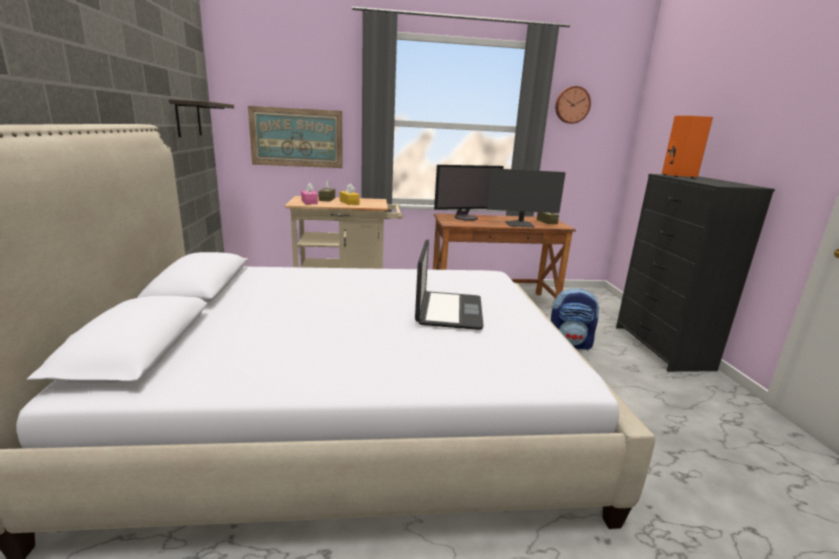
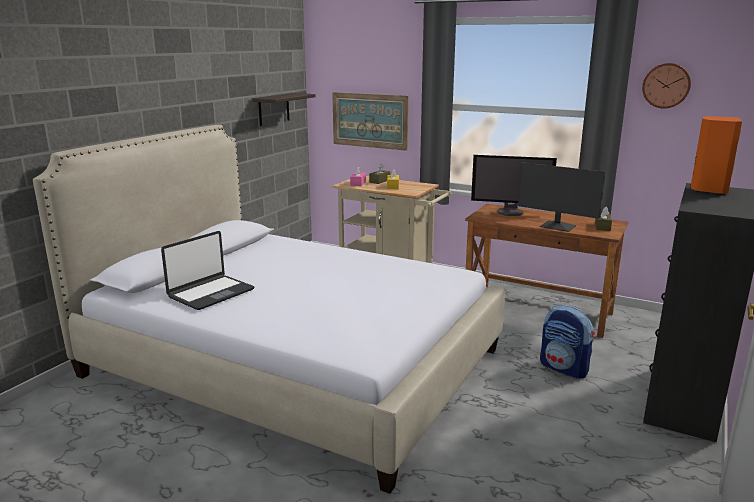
camera: 35 degrees right, 0 degrees up
(448, 311) = (358, 294): laptop -> laptop (210, 293)

